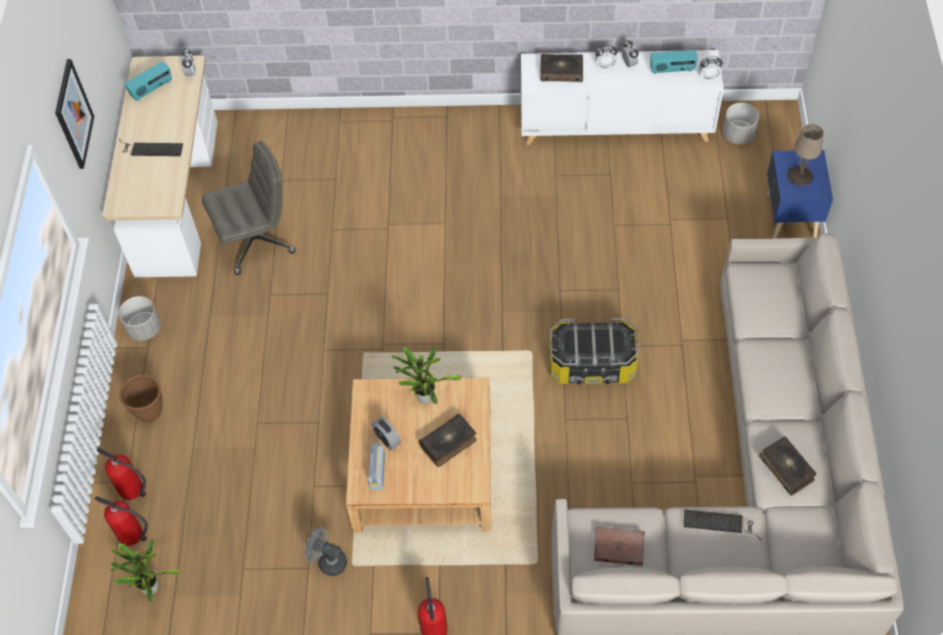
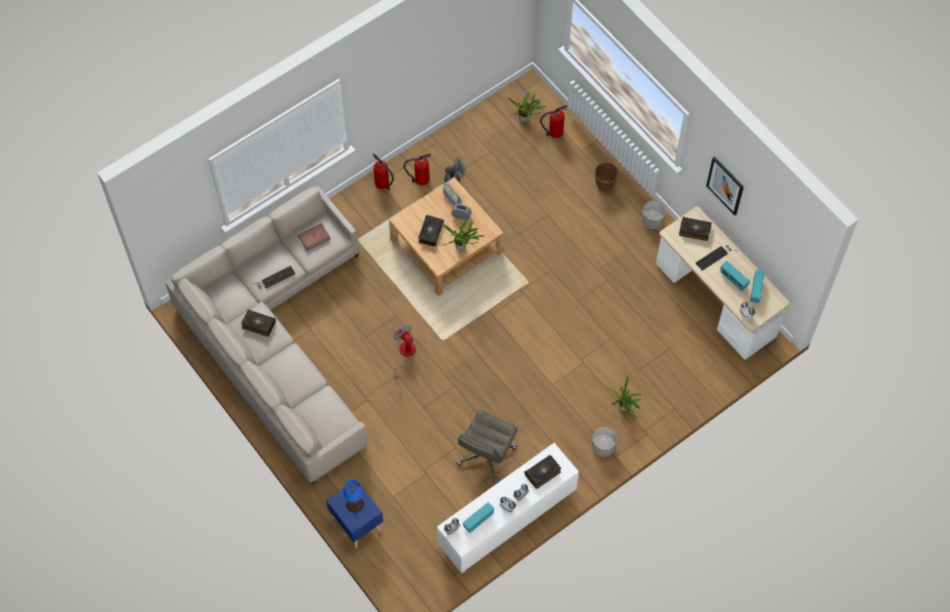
camera: 140 degrees right, 5 degrees up
(133, 489) = (575, 149): fire extinguisher -> fire extinguisher (420, 179)
(139, 190) = (694, 231): none -> book
(162, 113) = (733, 280): none -> radio
(256, 240) = (645, 304): grey office chair -> grey office chair (486, 456)
(391, 153) = (624, 408): none -> potted plant
(591, 363) = (405, 355): storage box -> fan
(738, 135) = (427, 565): grey planter -> grey planter (603, 447)
(800, 175) = (354, 504): beige table lamp -> blue table lamp

